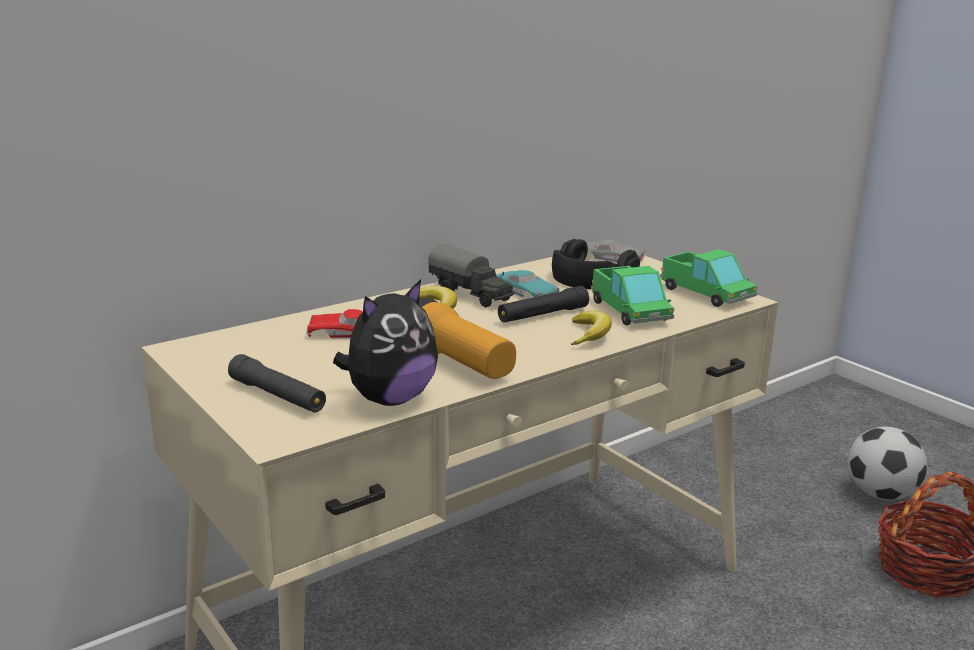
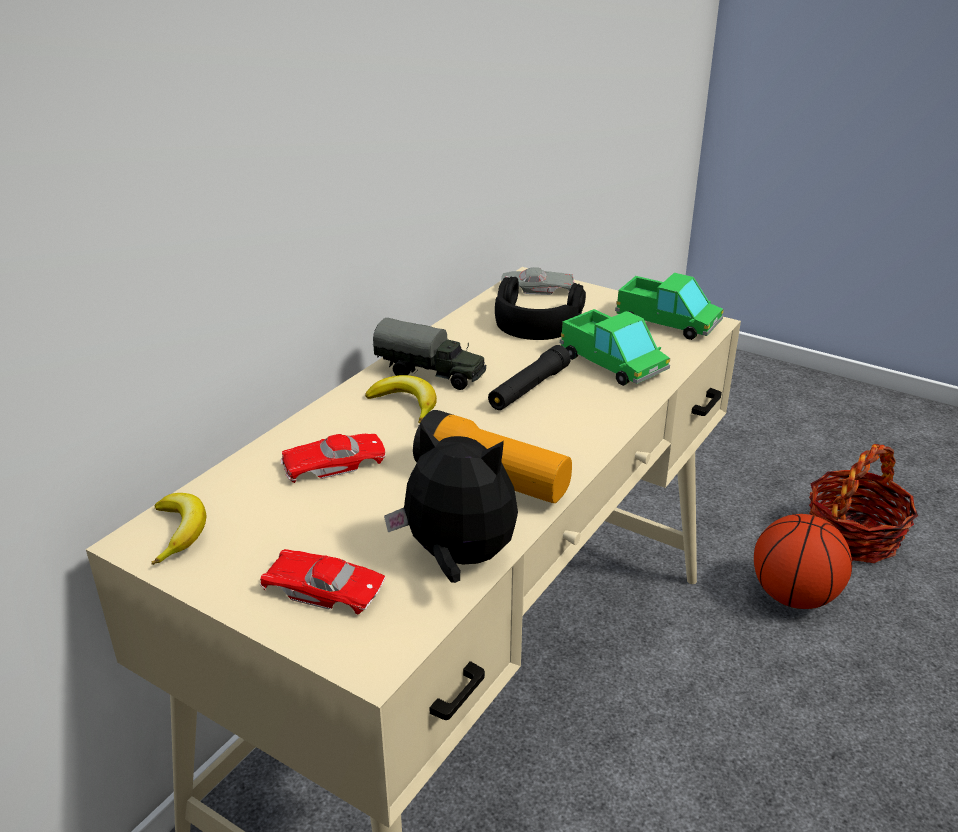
camera: 20 degrees left, 10 degrees up
(277, 396) = (323, 589): black flashlight -> red toy car
(389, 399) = (457, 559): plush toy -> plush toy turned 90 degrees counterclockwise
(525, 291) = (485, 356): turquoise toy car -> none
(589, 335) = (598, 408): banana -> banana (180, 532)
(830, 605) = (793, 596): none -> basketball
(880, 494) = (780, 462): football -> none

